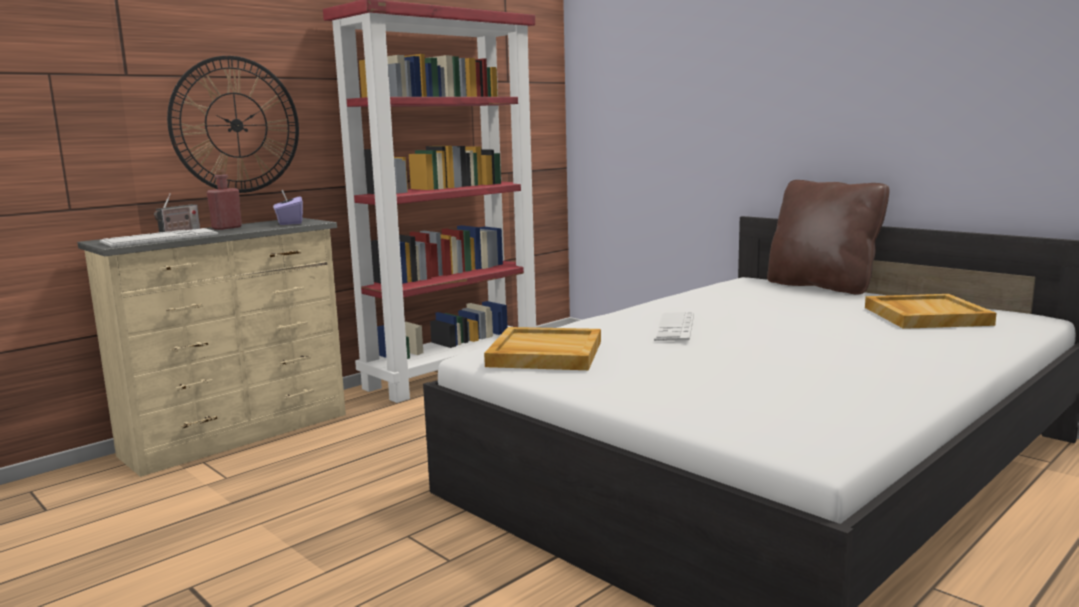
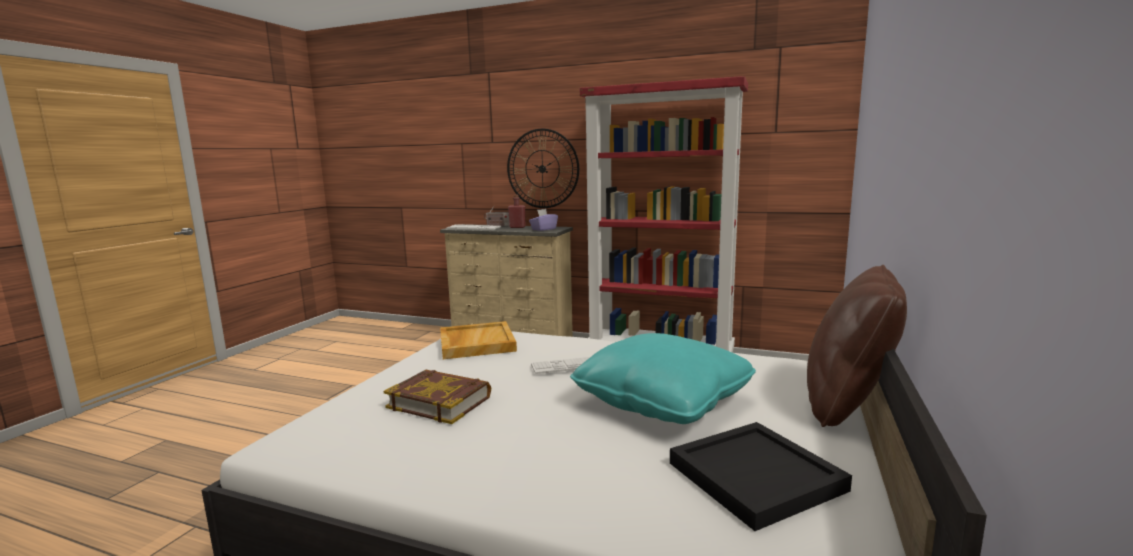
camera: 65 degrees right, 0 degrees up
(736, 377) = (439, 402): none -> book
(790, 316) = (662, 401): none -> turquoise pillow
(925, 316) = (755, 475): beige tray -> black tray

